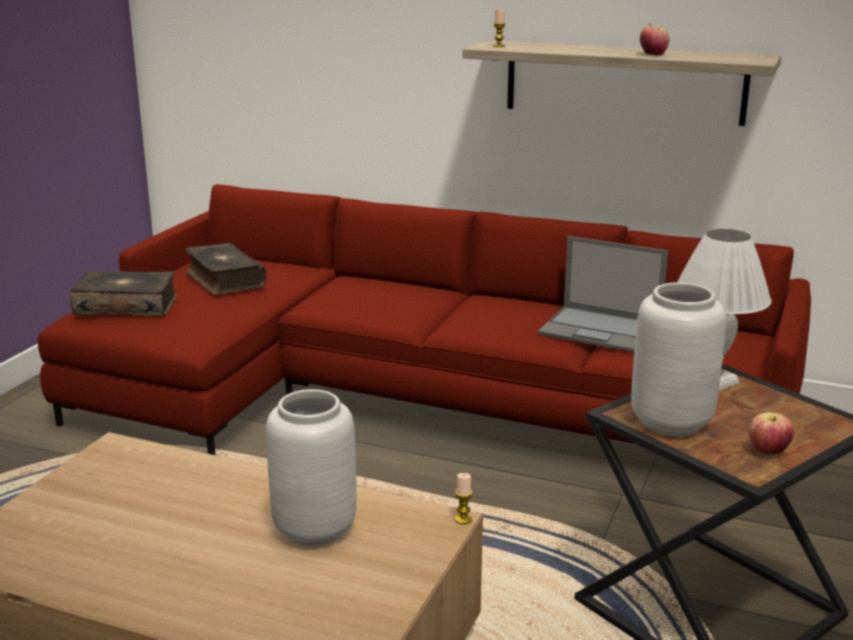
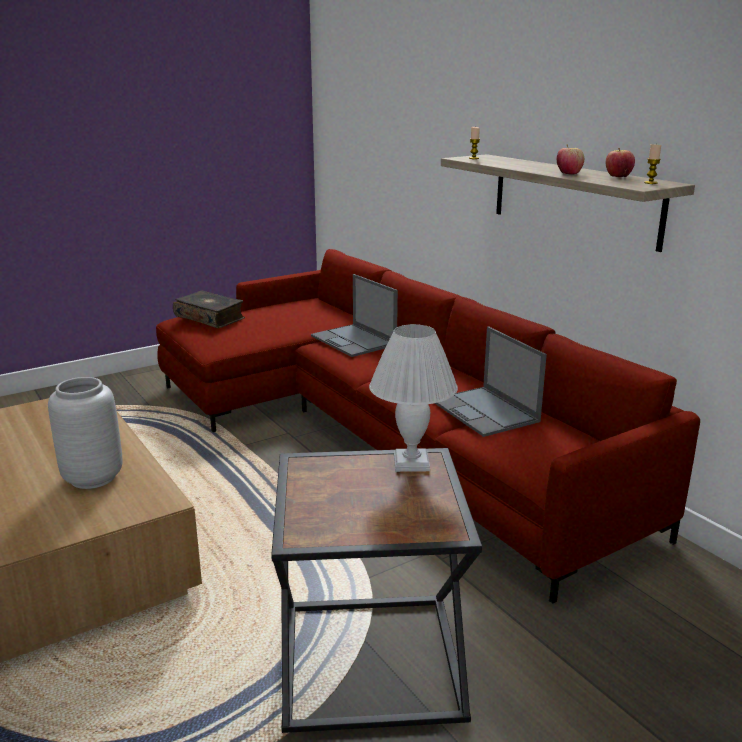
camera: 35 degrees right, 0 degrees up
(224, 279) = (288, 314): book -> none
(349, 293) = (354, 341): none -> laptop
(463, 519) = (175, 505): candle -> candle (650, 183)
(670, 423) = (318, 480): grey vase -> none
(768, 451) = (345, 526): apple -> apple (618, 177)

